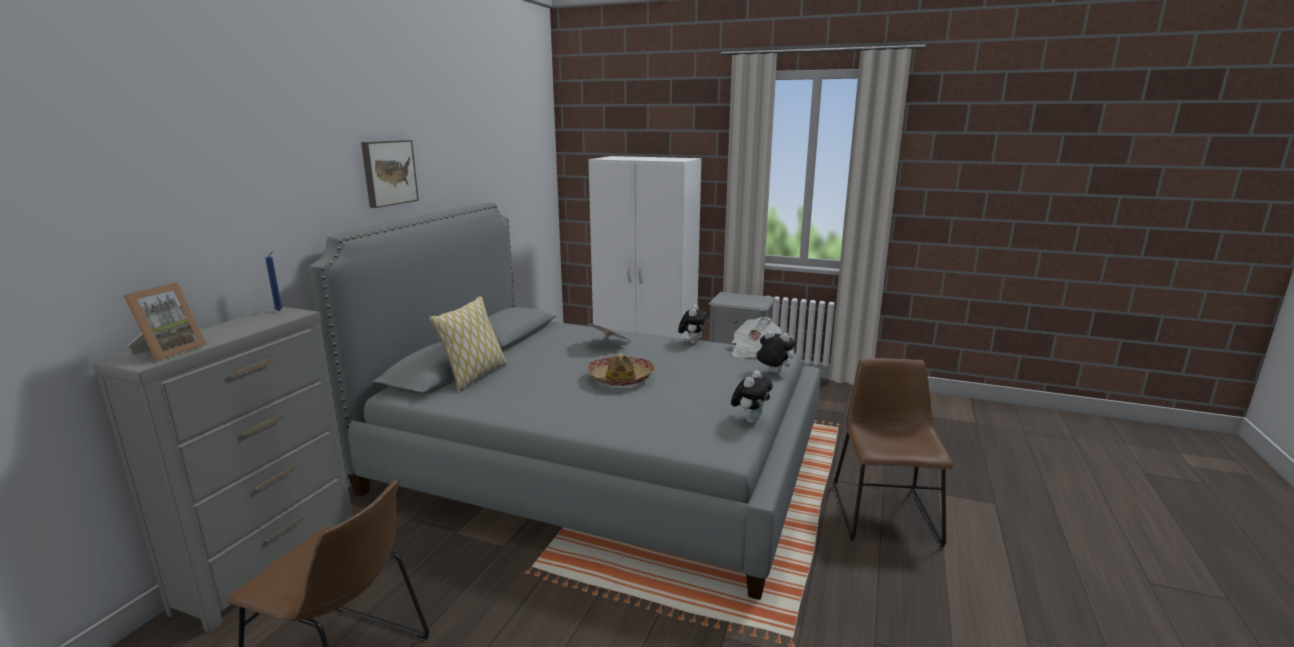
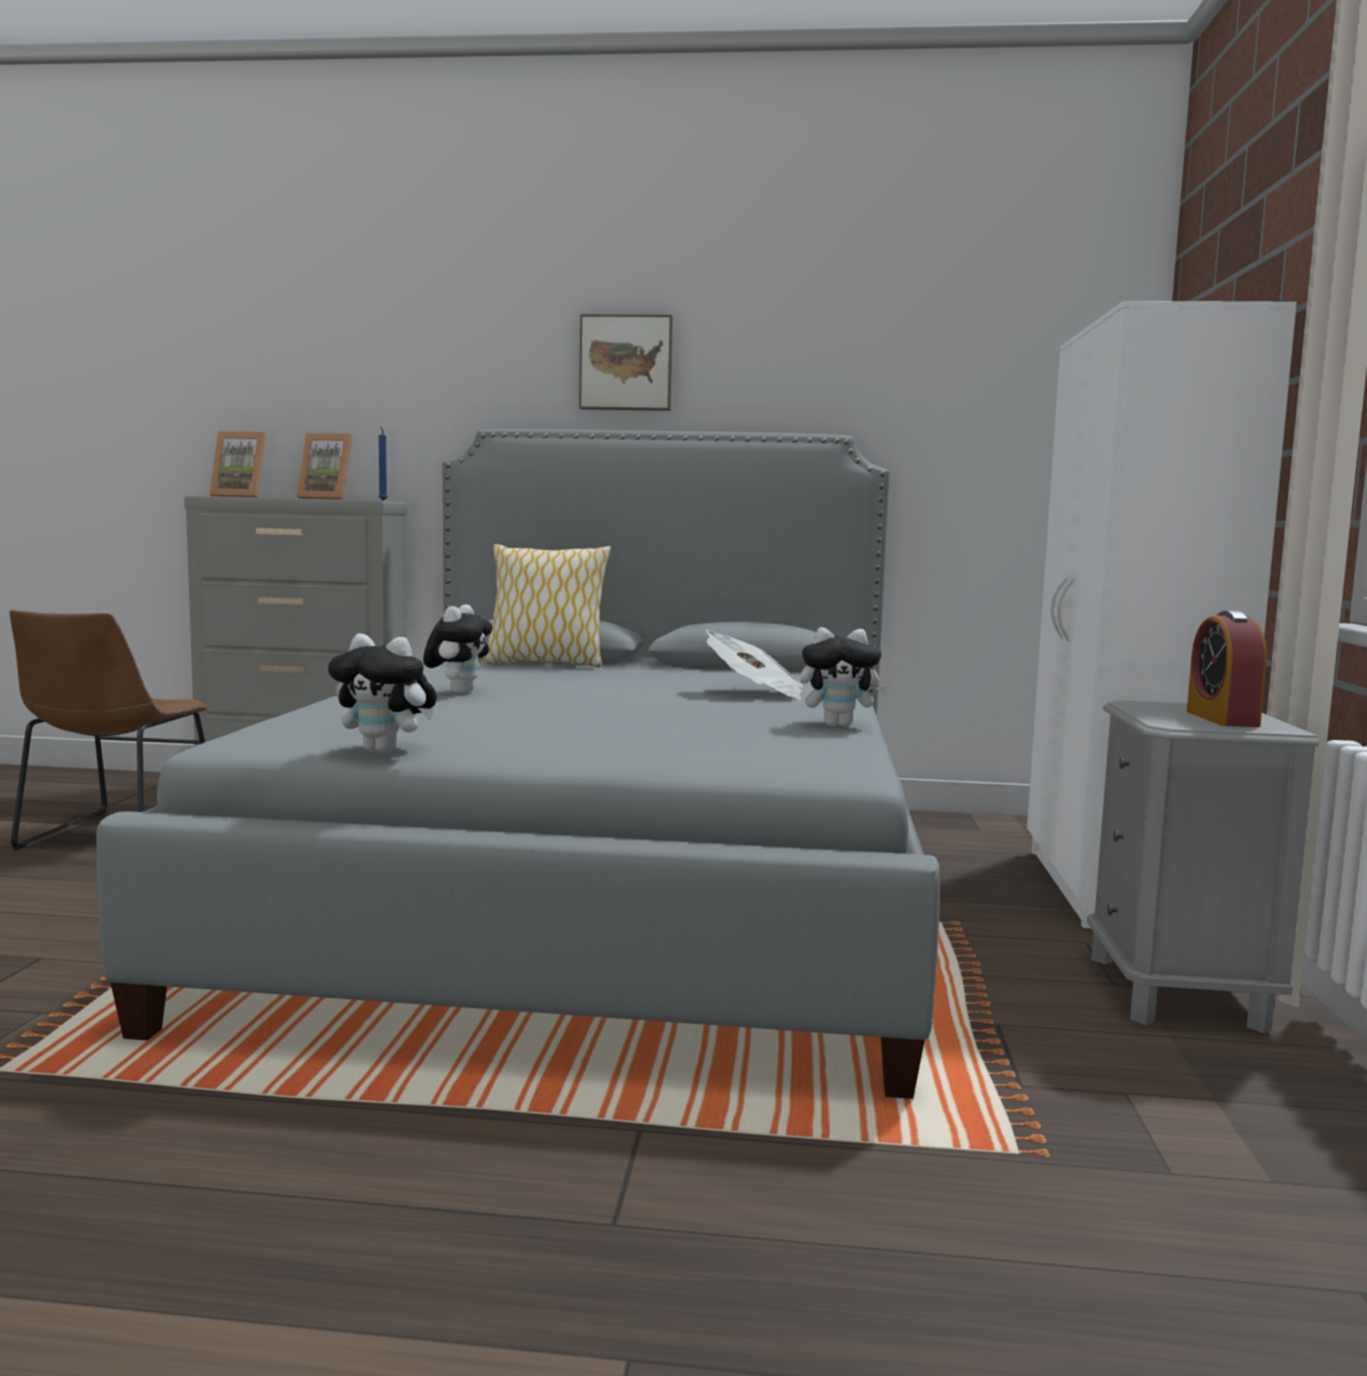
camera: 75 degrees right, 10 degrees down
(248, 324) = (328, 499): none -> picture frame
(621, 378) = (571, 698): hat -> none
(748, 299) = (1222, 719): none -> alarm clock
(753, 351) = (836, 755): newspaper -> none
(773, 372) = (688, 766): plush toy -> plush toy (458, 692)
(884, 510) = (476, 1215): brown chair -> none

